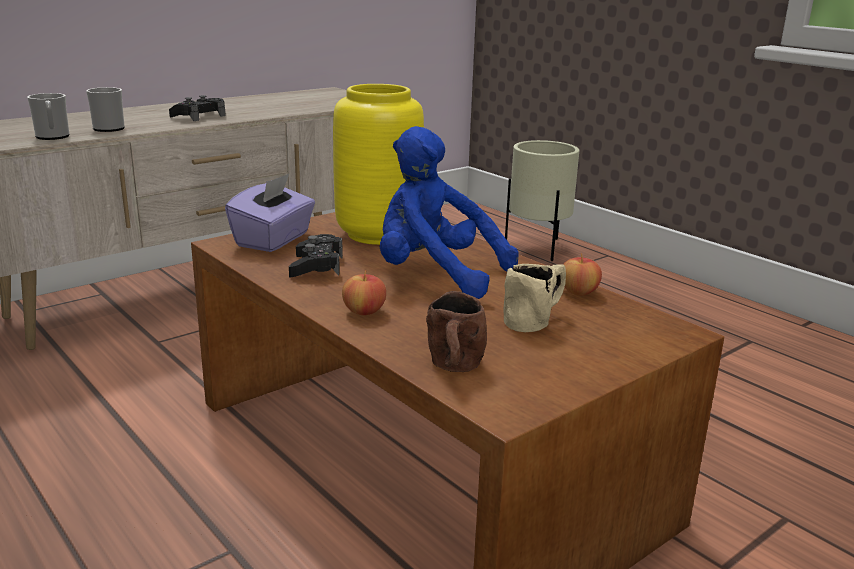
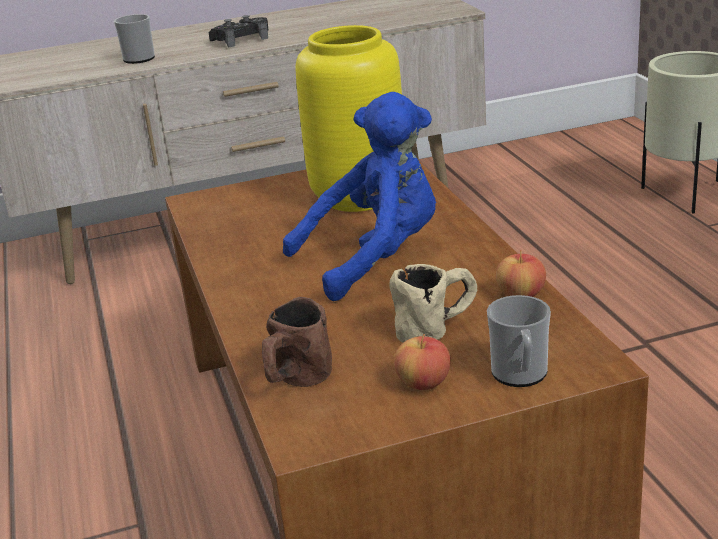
camera: 25 degrees right, 5 degrees up
(52, 137) = (79, 71): mug -> mug (520, 375)
(274, 240) = (245, 199): purple tissue box -> none
(316, 266) = (261, 237): black game controller -> none
(364, 311) = (263, 299): apple -> apple (423, 383)
(435, 275) = (375, 258): blue plush toy -> blue plush toy turned 105 degrees clockwise

